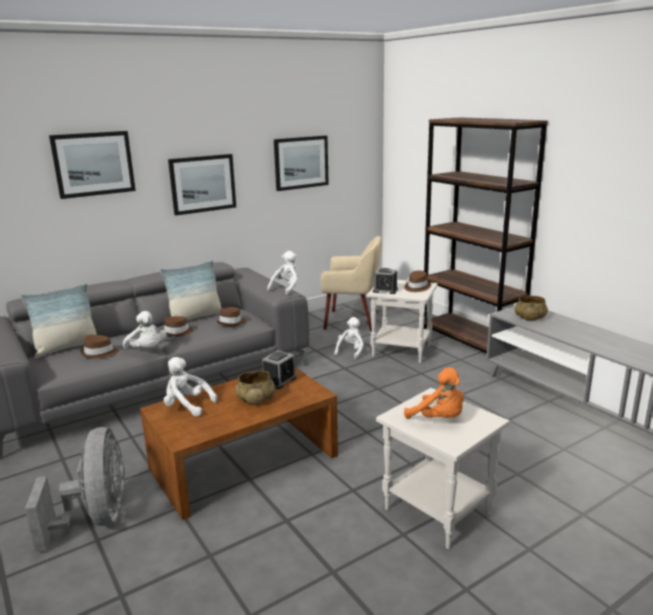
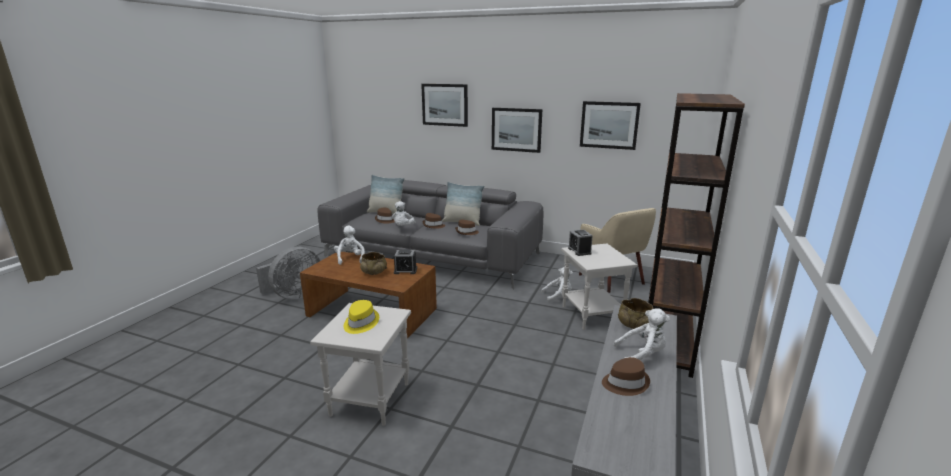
camera: 55 degrees right, 0 degrees up
(286, 288) = (515, 222): white plush toy -> white plush toy (642, 355)
(416, 287) = (609, 259): brown hat -> brown hat (625, 383)
(439, 419) = (360, 323): orange plush toy -> yellow hat

